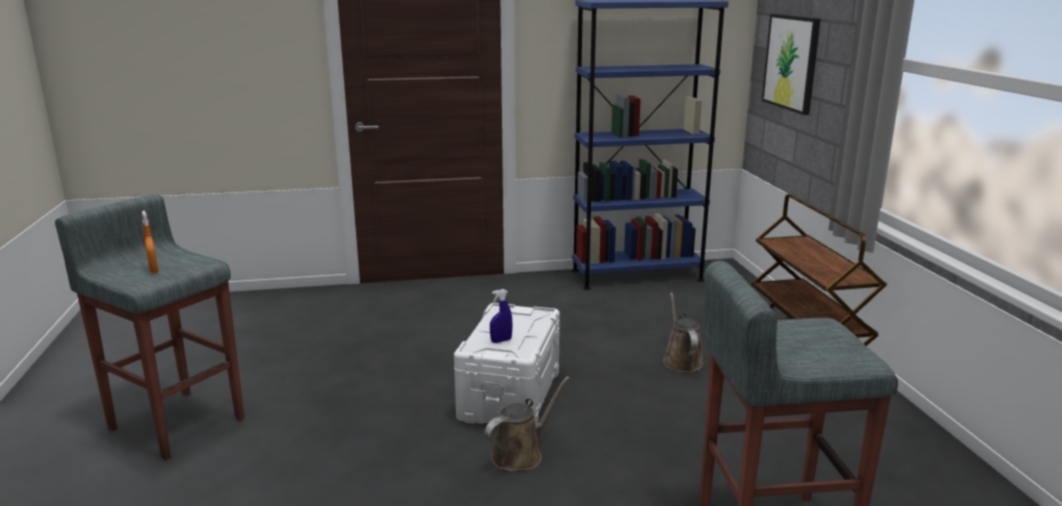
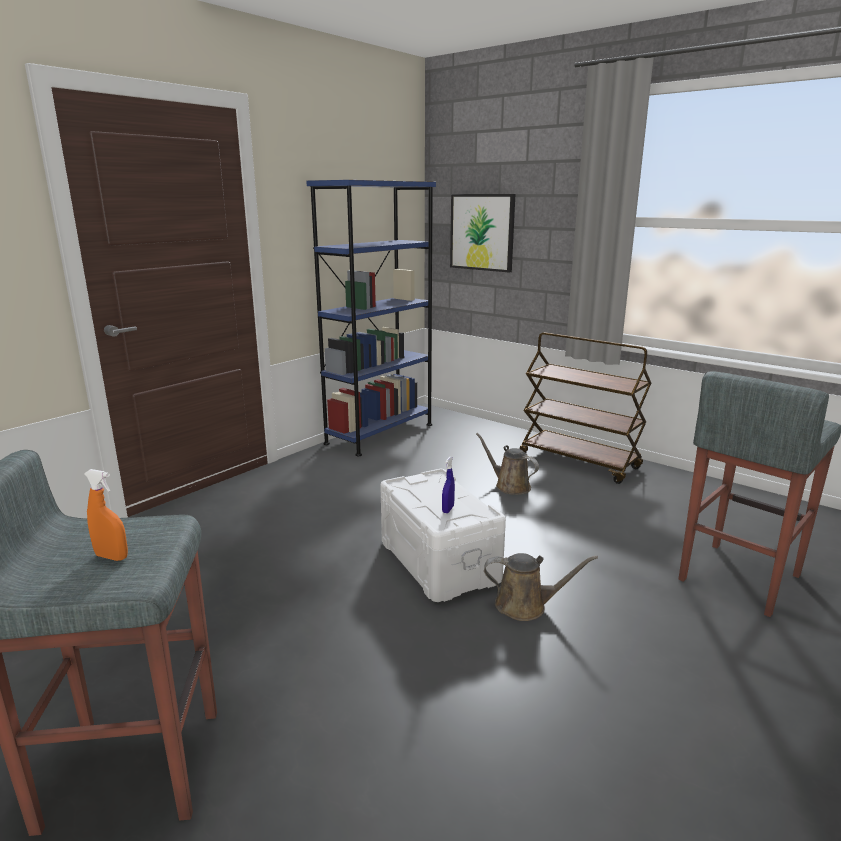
camera: 40 degrees left, 0 degrees up
(521, 454) = (525, 605): brown watering can -> brown watering can turned 90 degrees clockwise

